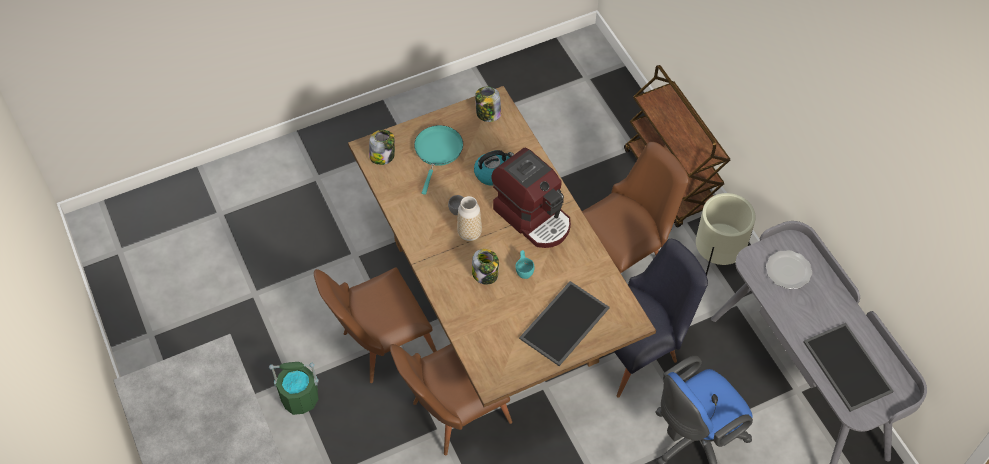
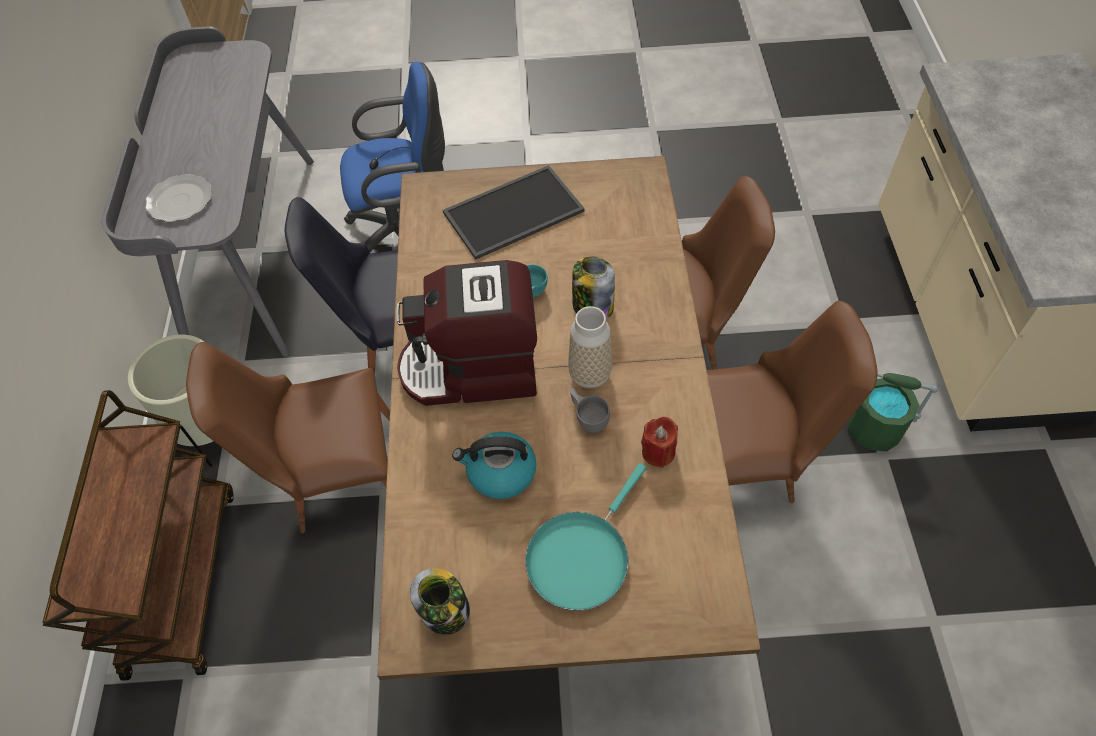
camera: 155 degrees left, 0 degrees up
(382, 156) = (694, 586): jar -> none
(418, 207) = (658, 452): none -> red candle
(533, 217) = (473, 370): coffee machine -> coffee machine turned 75 degrees counterclockwise
(845, 366) = (218, 92): tray -> none

